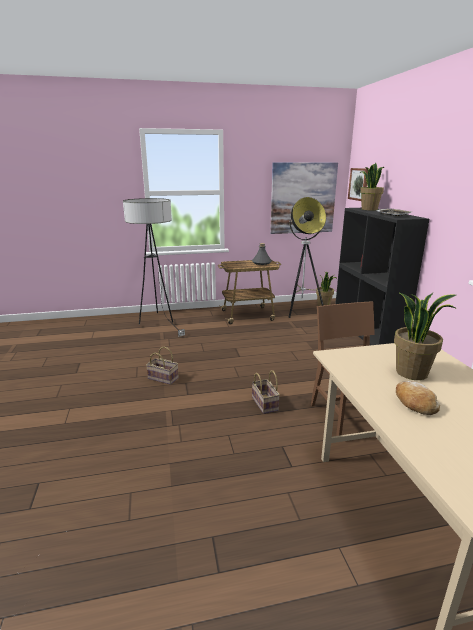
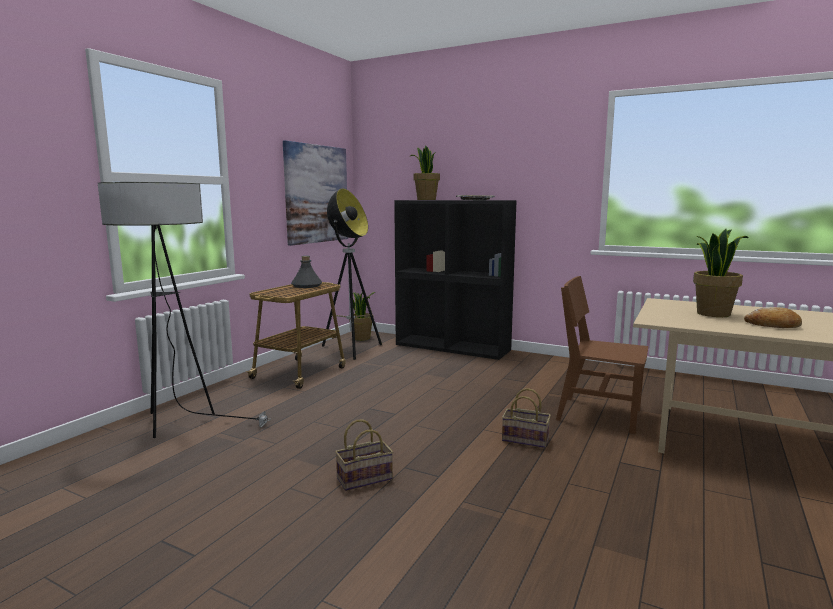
camera: 50 degrees left, 10 degrees down
(359, 184) = (380, 175): picture -> none

